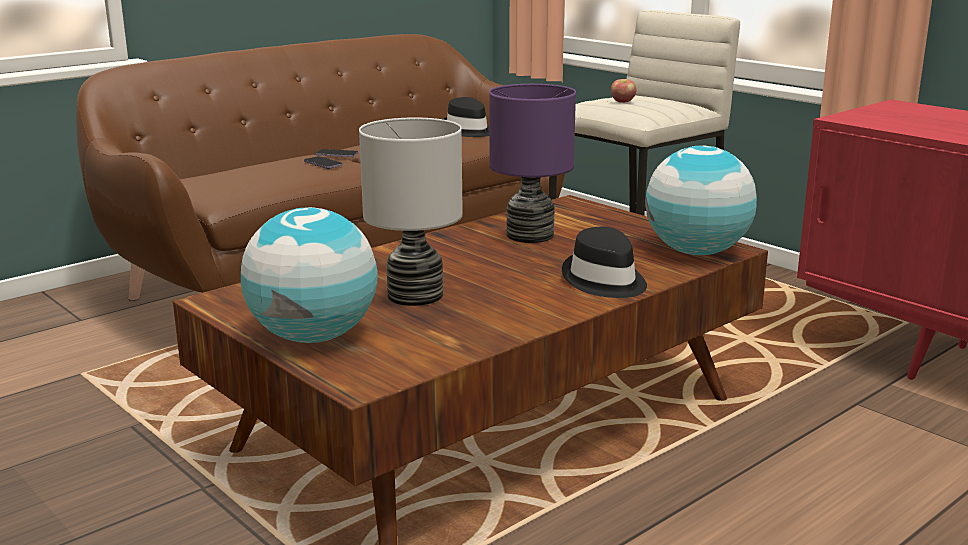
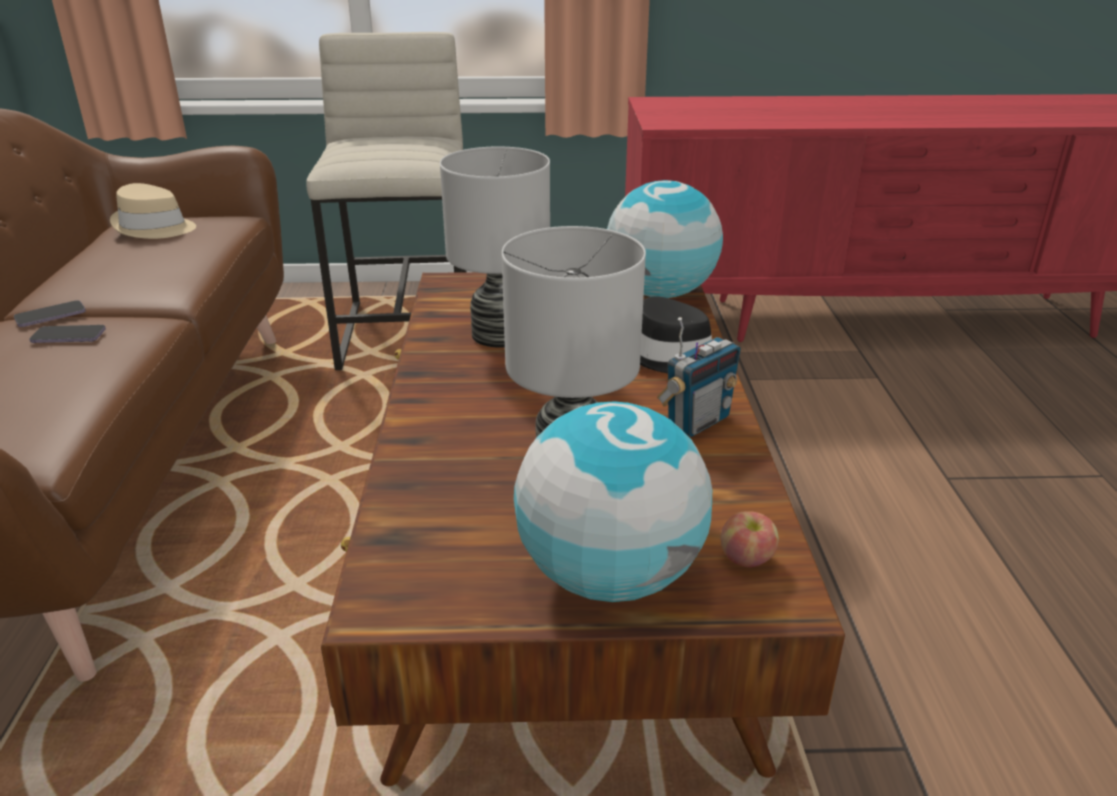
camera: 50 degrees left, 10 degrees up
(468, 131) = (154, 228): black hat -> beige hat
(527, 311) = (697, 421): none -> radio
(530, 235) = (500, 335): purple table lamp -> grey table lamp
(622, 102) = (384, 149): apple -> apple (746, 559)

